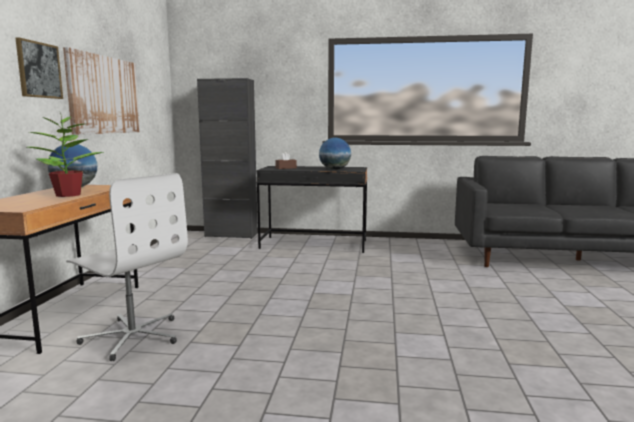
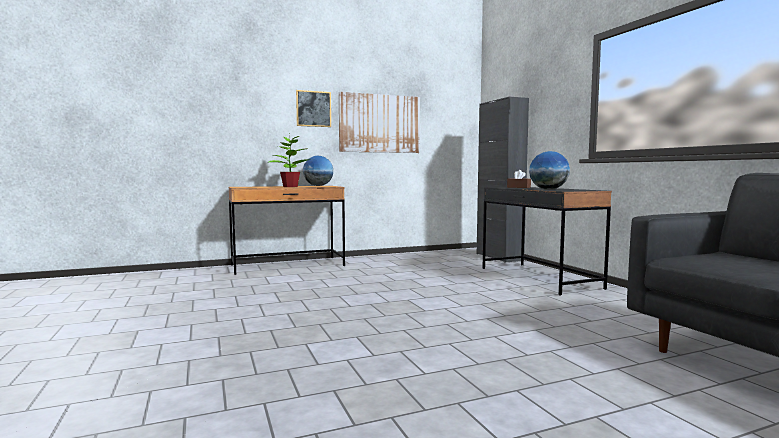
camera: 60 degrees right, 5 degrees down
(133, 336) = (270, 281): white office chair -> none

